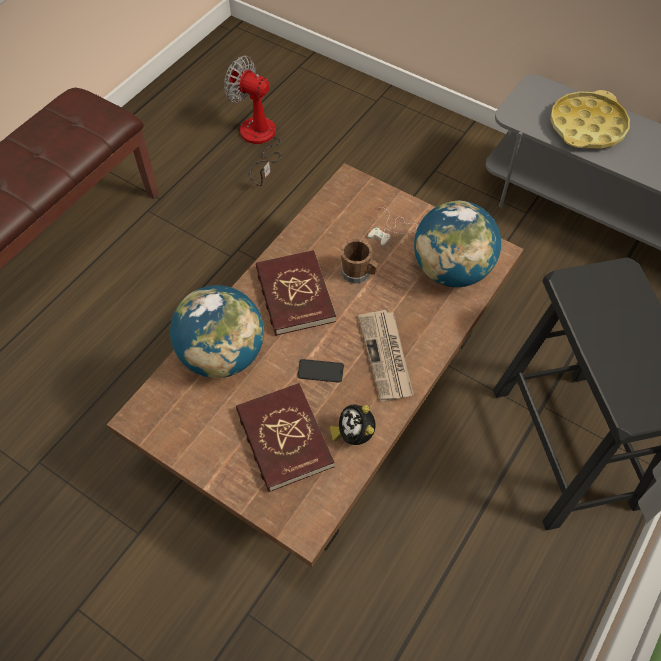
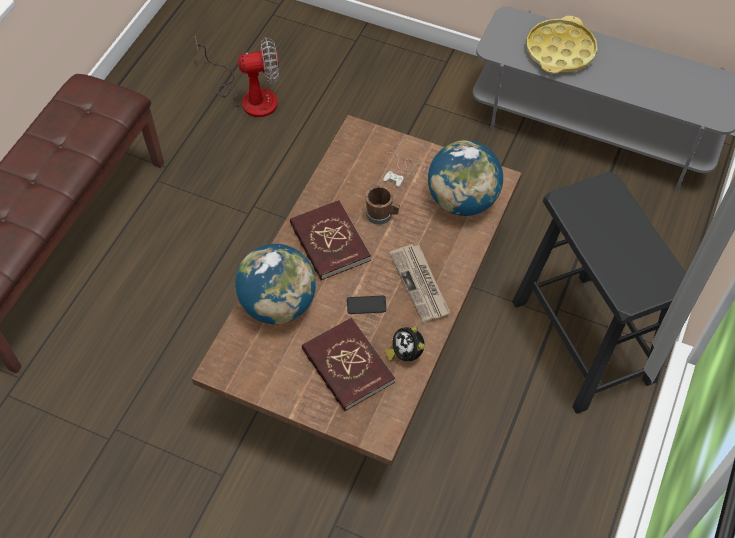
camera: 10 degrees left, 0 degrees up
(259, 141) = (250, 96): fan -> fan turned 150 degrees clockwise

